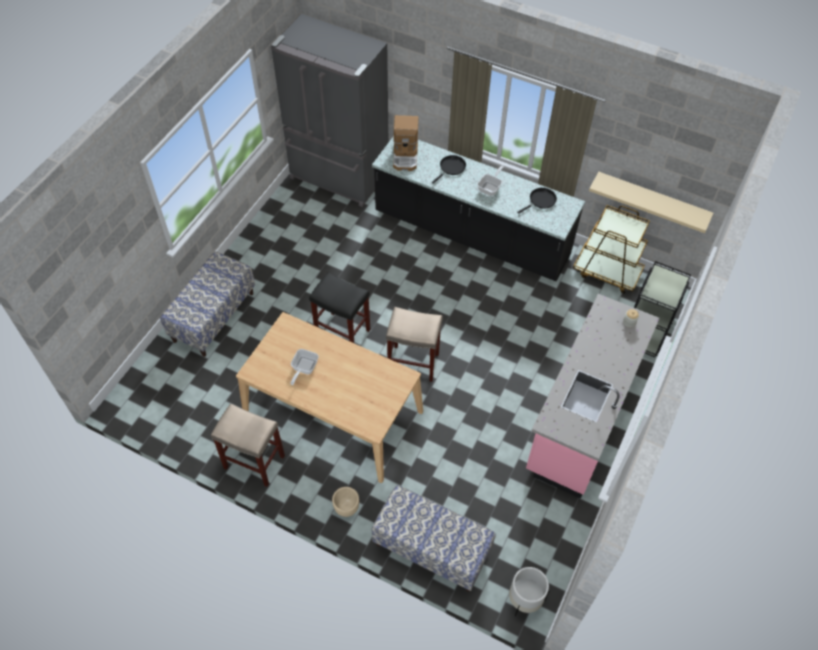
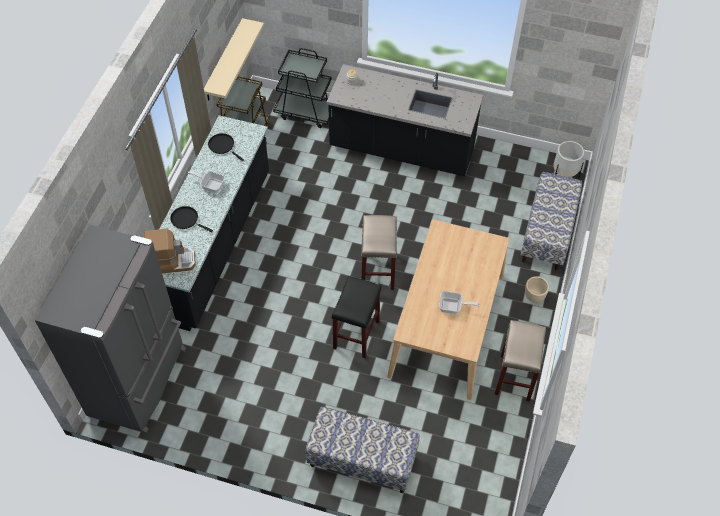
camera: 100 degrees left, 0 degrees up
(581, 417) = (401, 149): pink counter -> black counter

